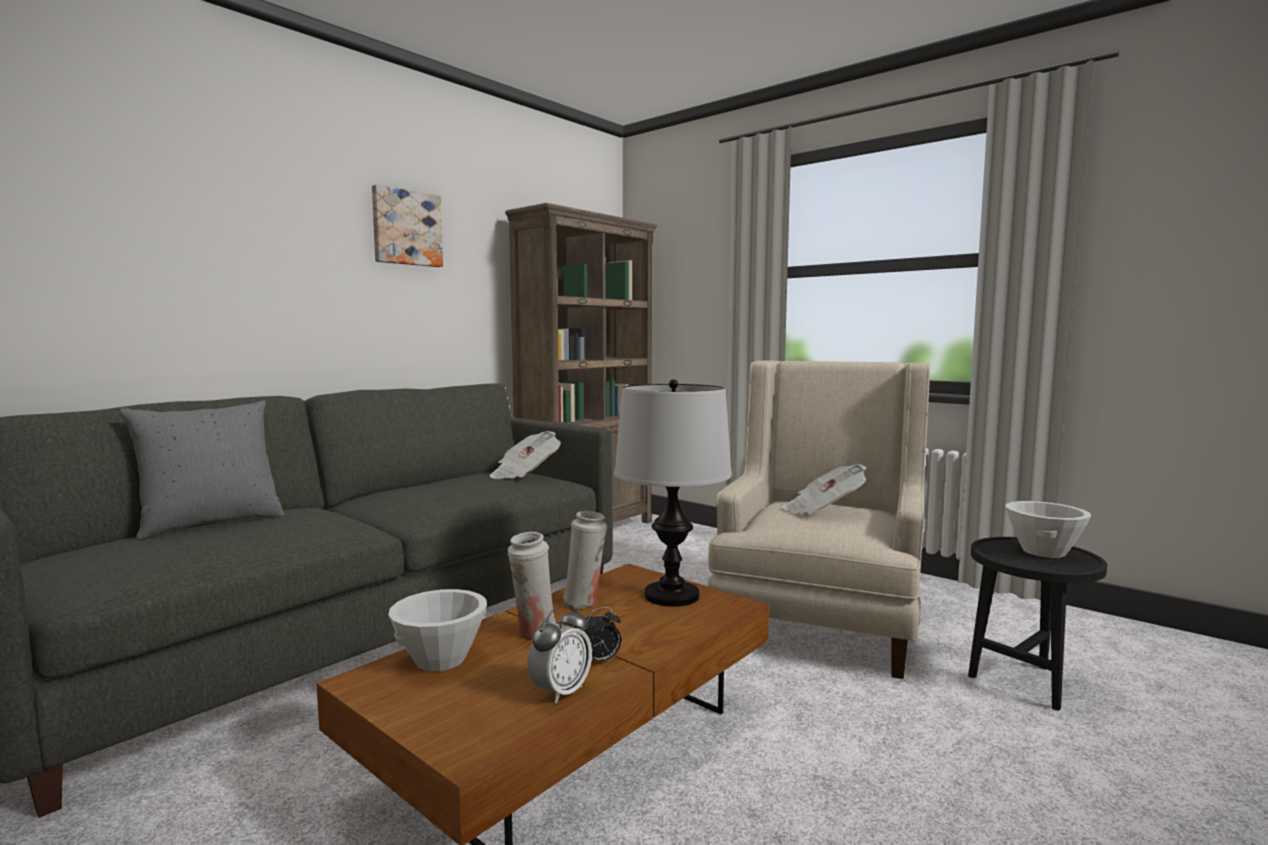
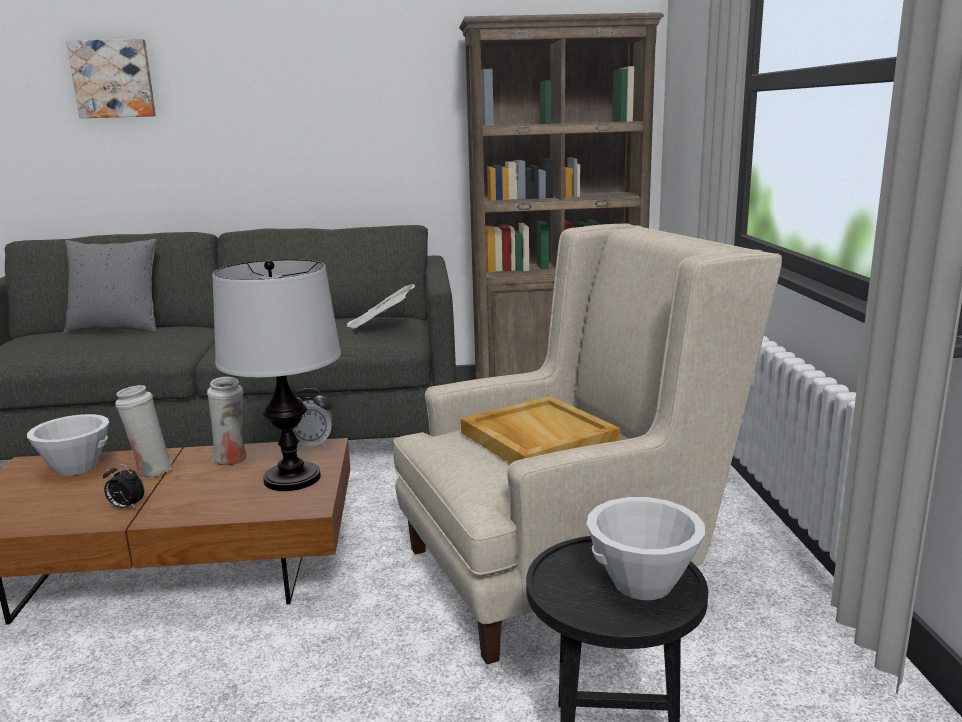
camera: 45 degrees right, 10 degrees up
(406, 228) = (343, 63): picture -> picture (113, 79)
(560, 692) = (60, 517): alarm clock -> alarm clock (312, 445)
(823, 510) = (537, 437): newspaper -> beige tray

